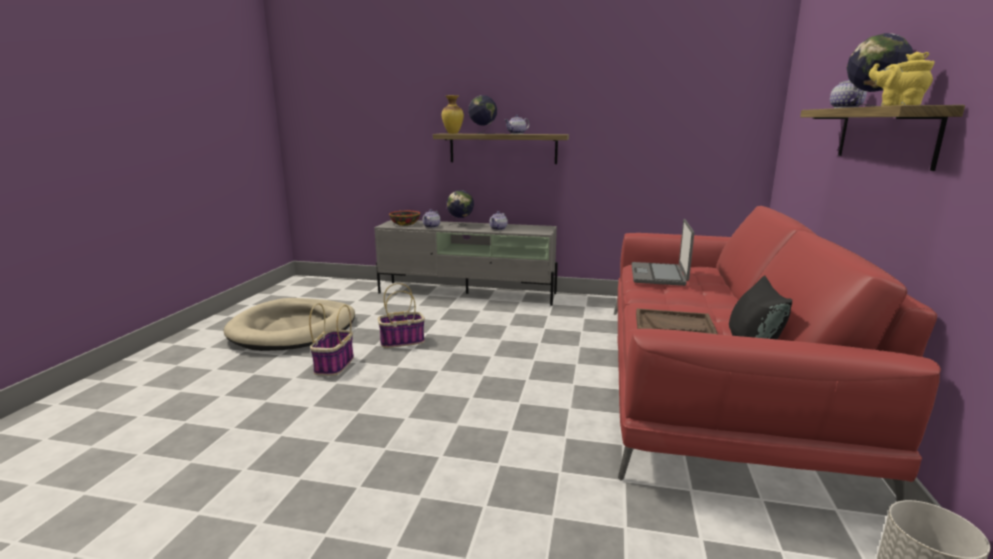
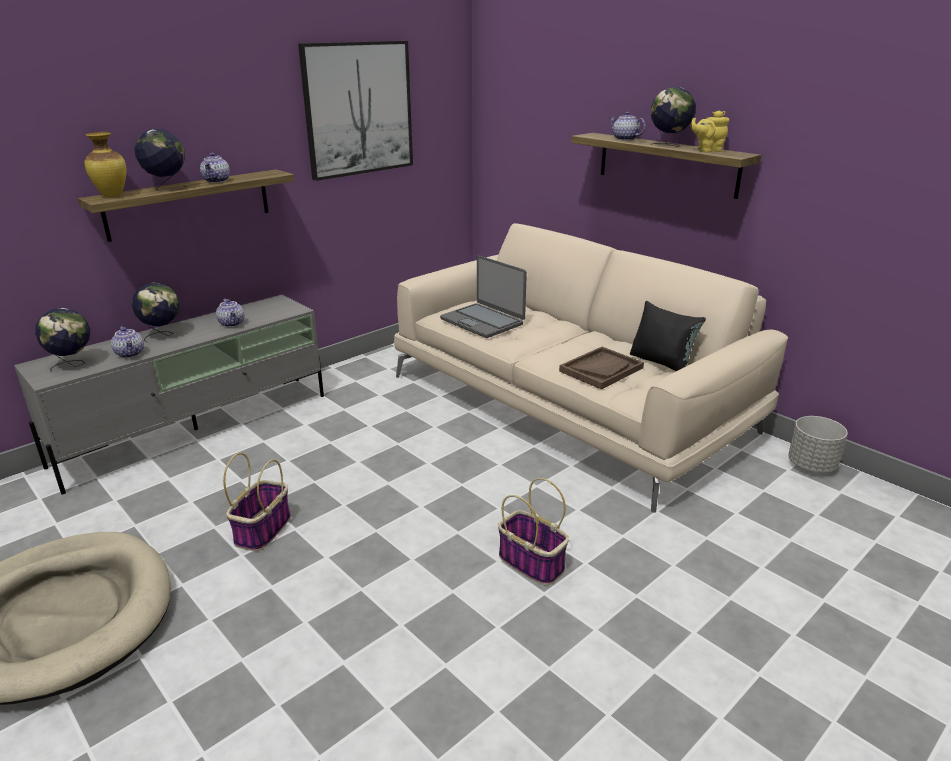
camera: 55 degrees left, 10 degrees up
(334, 365) = (253, 609): basket -> basket (532, 563)
(405, 224) = (72, 365): bowl -> globe
(650, 96) = (358, 109): none -> picture
(710, 383) = (568, 404): red sofa -> beige sofa

